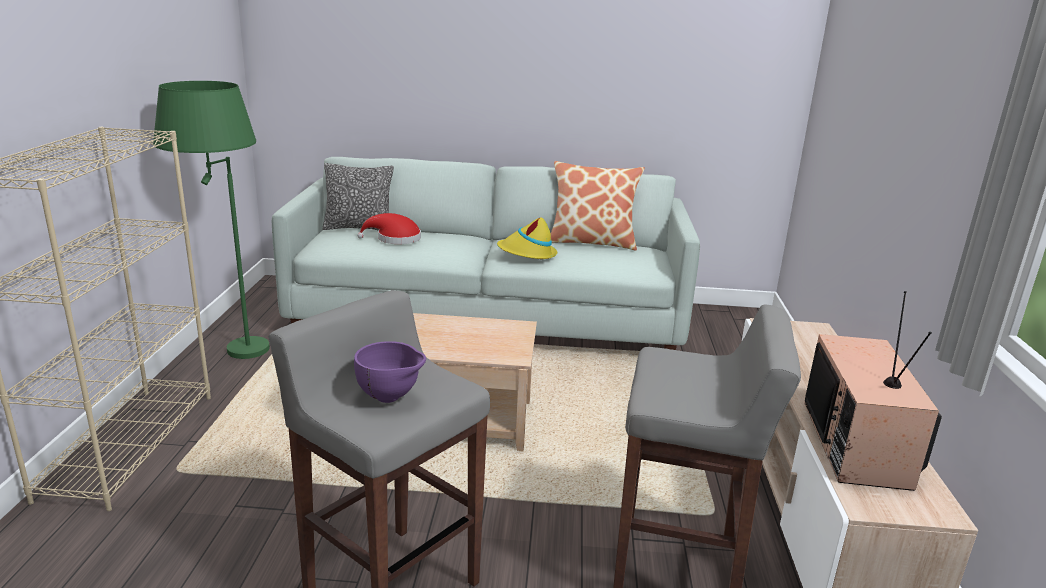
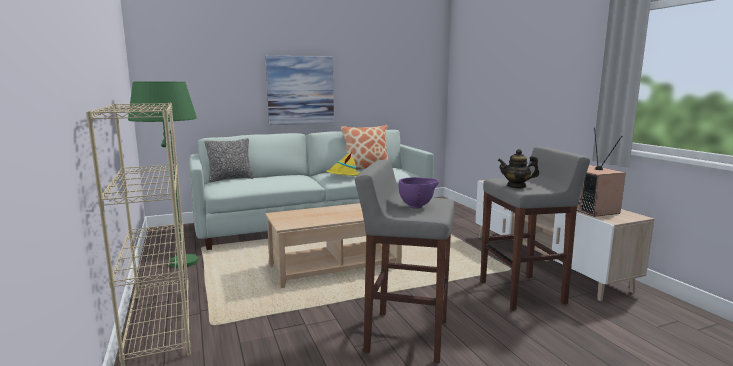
camera: 25 degrees left, 10 degrees down
(395, 239) = (262, 179): red hat -> none
(505, 86) = (300, 90): none -> picture
(659, 385) = (516, 186): none -> teapot

